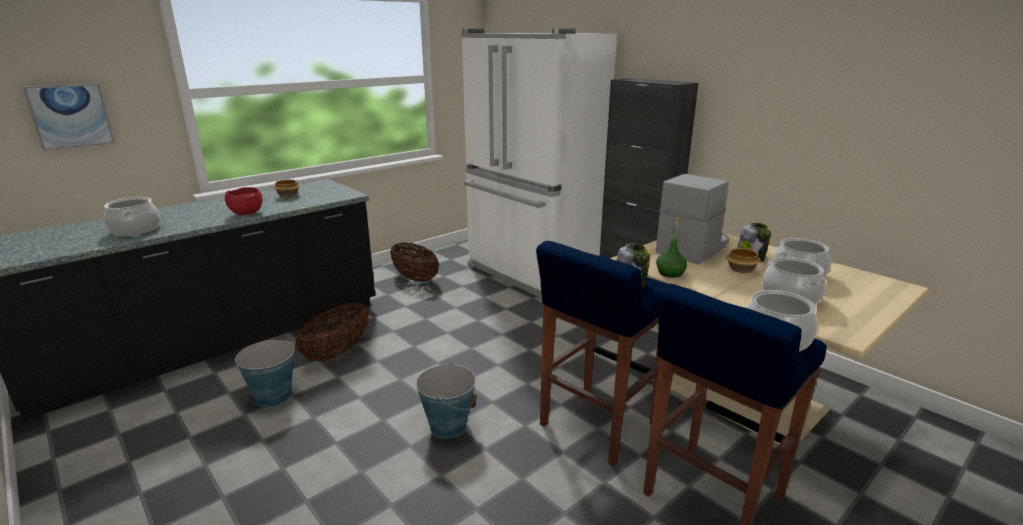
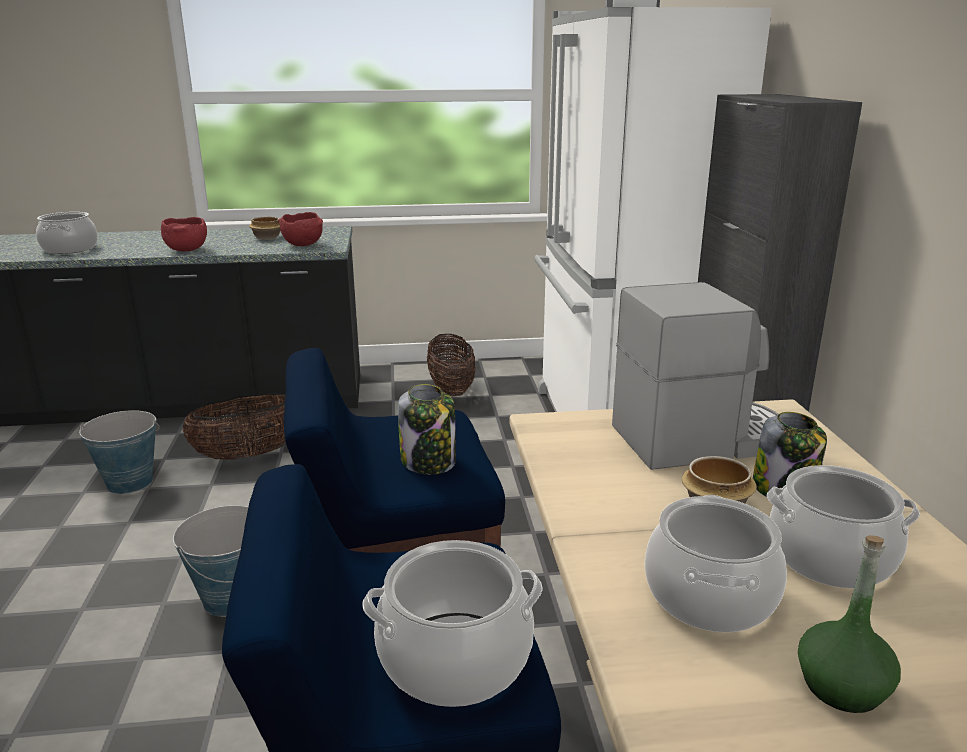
camera: 35 degrees right, 0 degrees up
(70, 116) = (66, 115): picture -> none
(329, 196) = (304, 245): none -> red bowl
(670, 273) = (564, 468): green bottle -> green bottle (841, 687)

